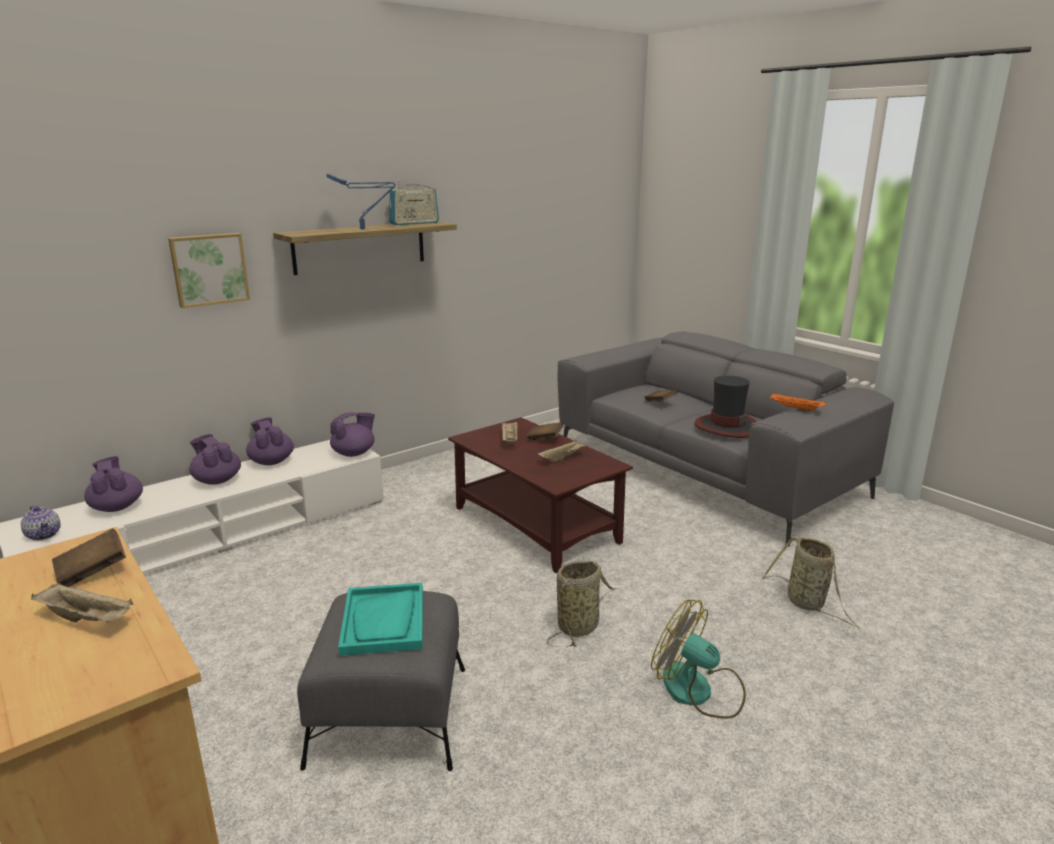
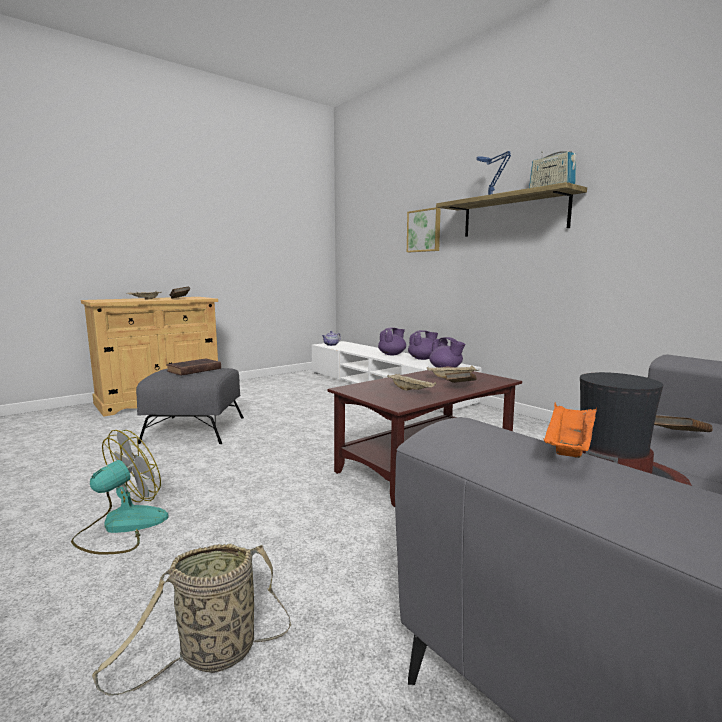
camera: 90 degrees right, 10 degrees down
(117, 507) = (358, 348): purple teapot -> none
(384, 621) = (193, 370): turquoise tray -> brown book
(580, 626) = (248, 479): basket -> none

